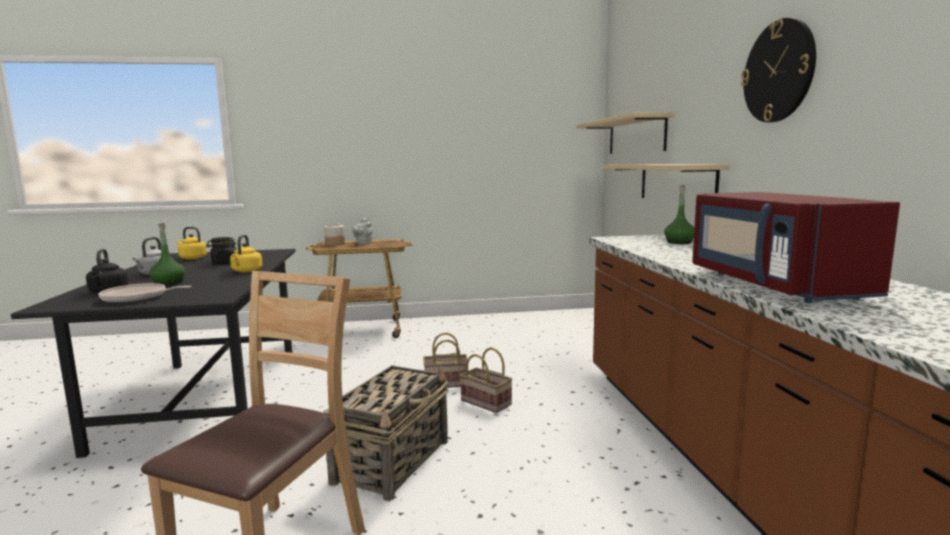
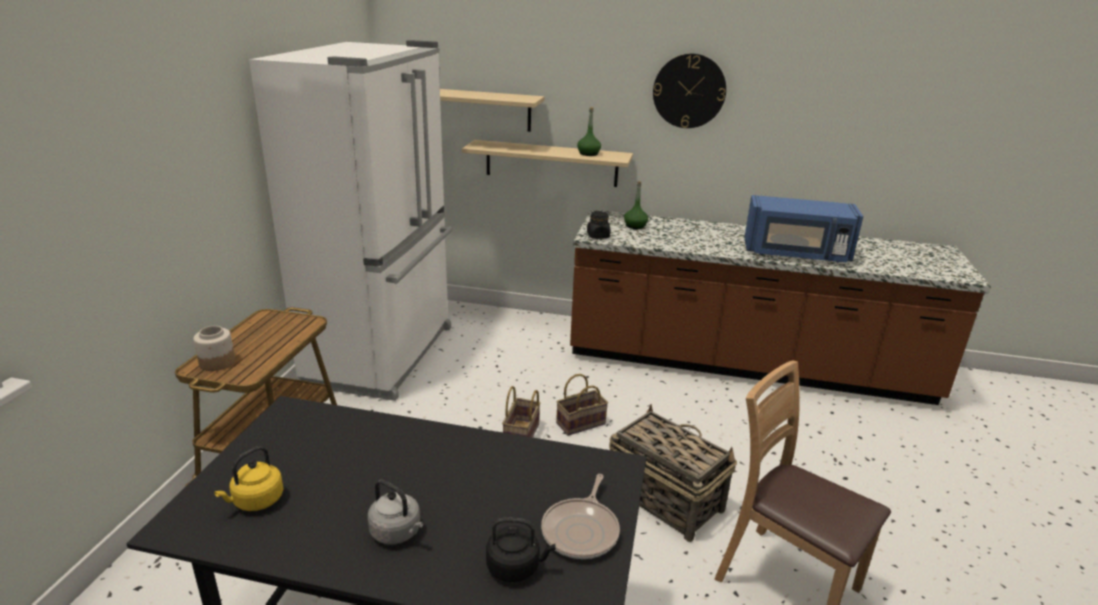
camera: 70 degrees left, 15 degrees up
(168, 283) = (492, 511): green bottle -> green bottle (588, 154)
(223, 262) = (353, 464): black jar -> black jar (598, 236)
(246, 271) = (457, 443): yellow kettle -> none
(363, 243) = (250, 341): grey teapot -> none
(507, 324) = (384, 354): none -> white fridge
(772, 285) = (796, 254): red microwave -> blue microwave

